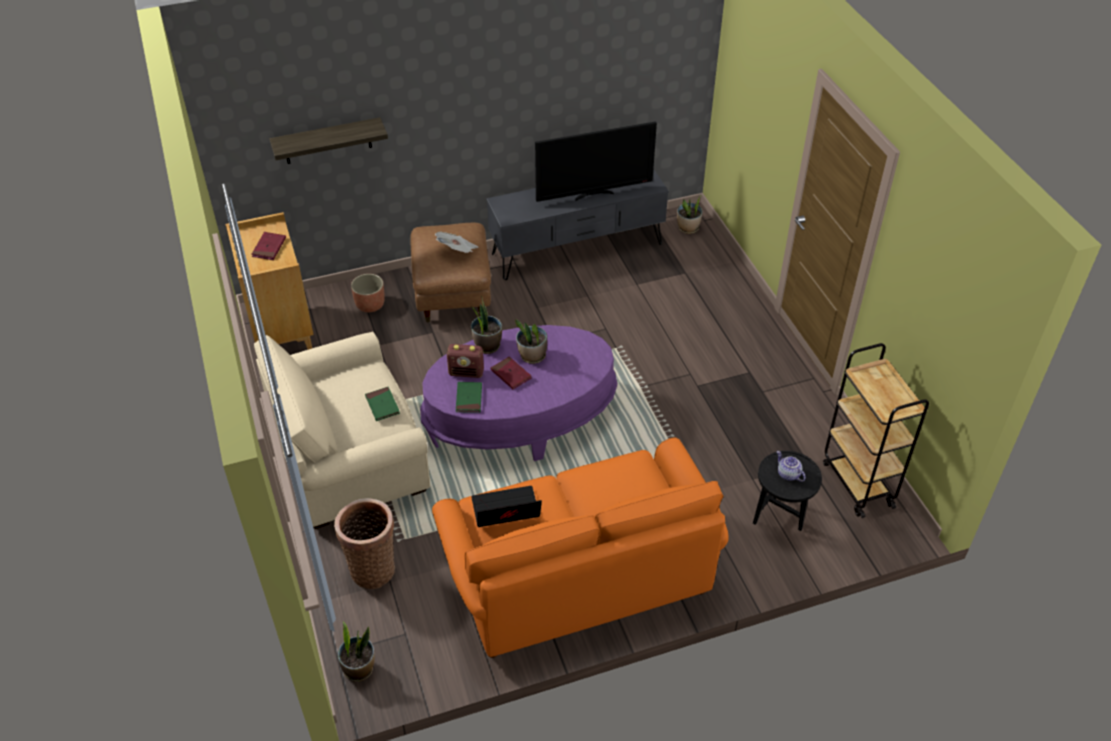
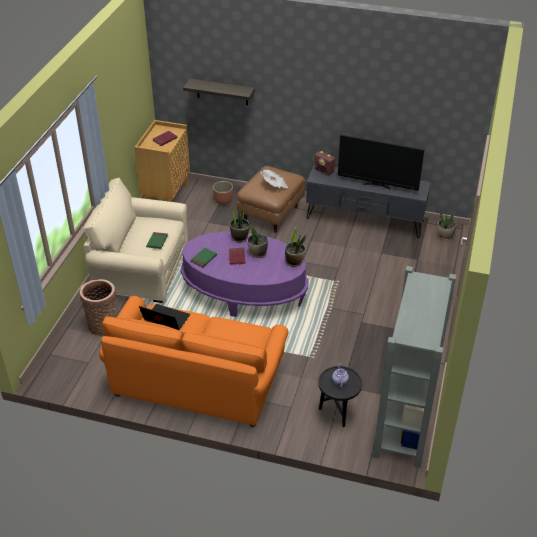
camera: 35 degrees right, 5 degrees down
(359, 669) = (53, 366): potted plant -> potted plant (294, 262)
(466, 372) = (215, 246): radio -> radio (324, 171)
(858, 485) = (405, 422): brown cart -> grey bookcase

